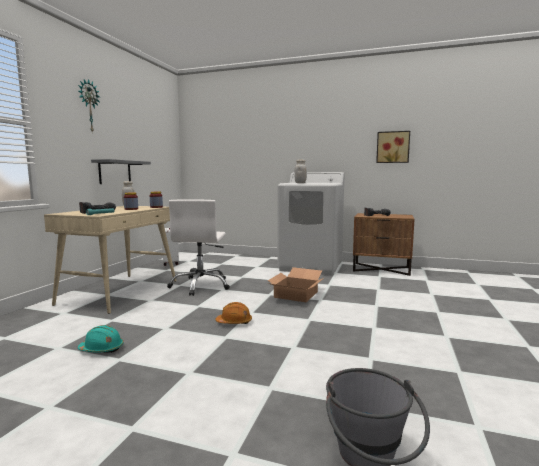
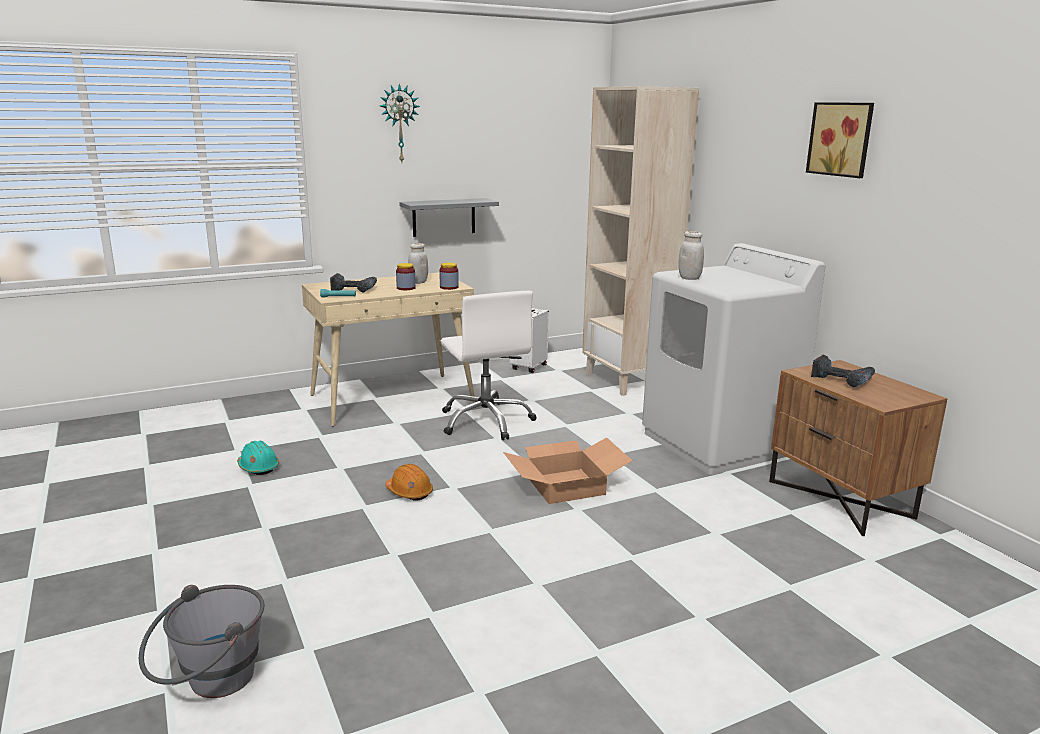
camera: 45 degrees right, 10 degrees up
(201, 285) = (486, 421): white office chair -> white office chair turned 75 degrees counterclockwise
(228, 257) = (628, 380): none -> beige bookcase
(393, 147) = (937, 220): picture -> picture (842, 139)

